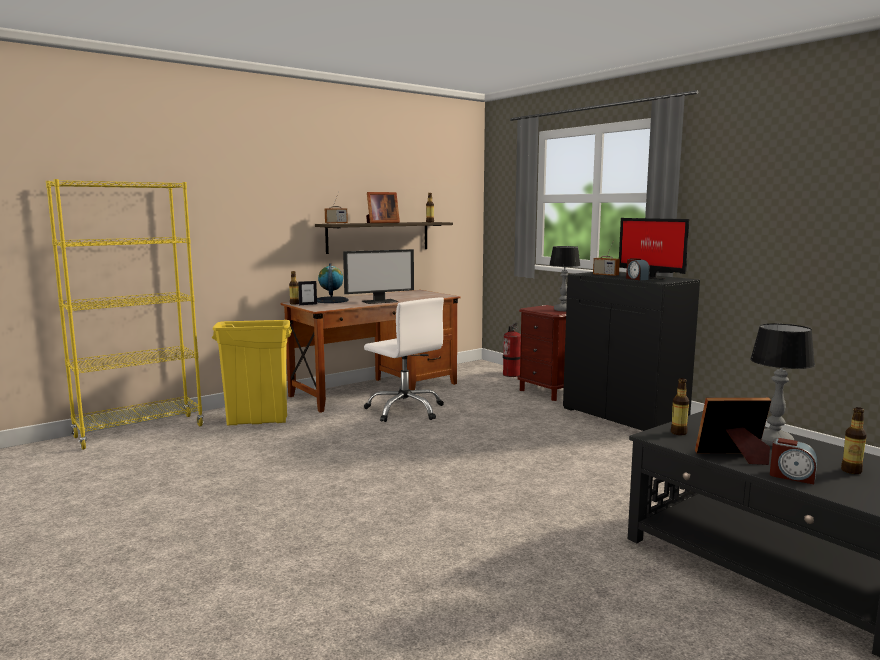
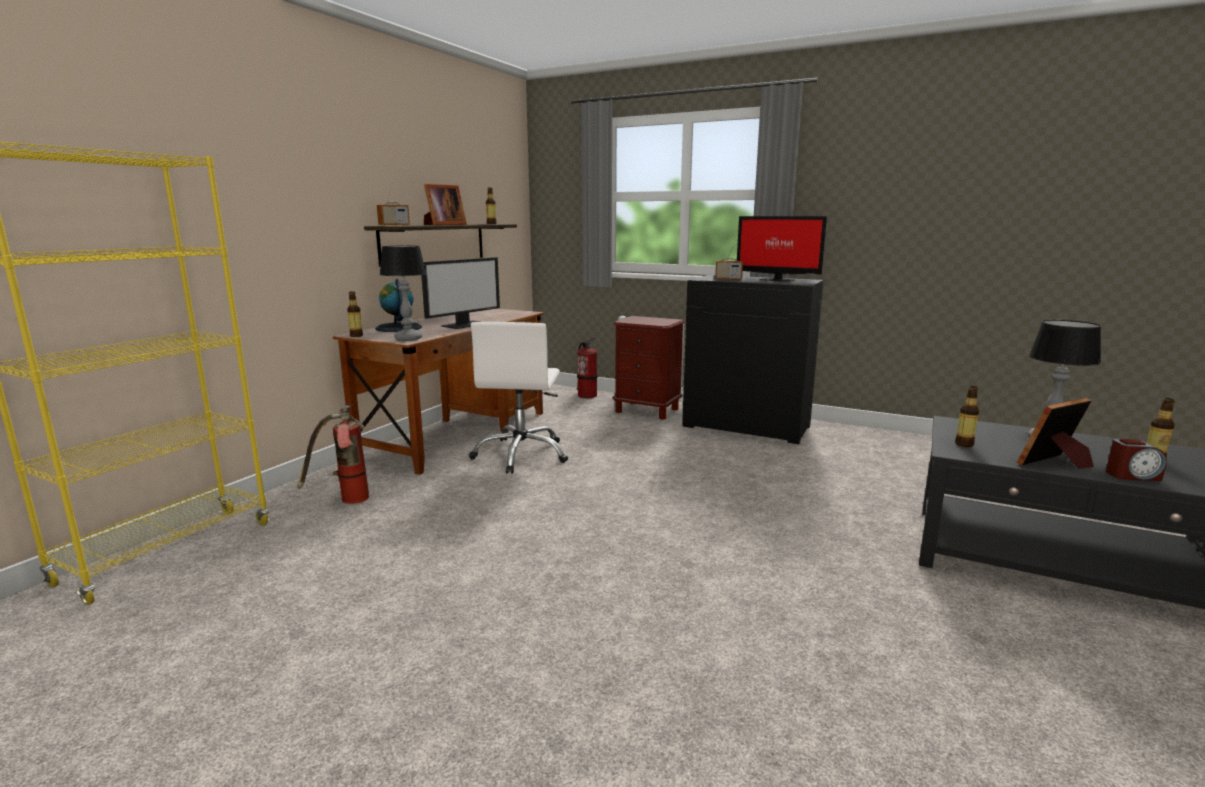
camera: 25 degrees left, 5 degrees up
(258, 421) = (345, 501): yellow trash can -> fire extinguisher
(308, 304) = (378, 335): picture frame -> none
(405, 410) = (521, 455): white office chair -> white office chair turned 75 degrees clockwise
(562, 310) = (661, 320): table lamp -> table lamp (408, 338)
(636, 279) = (770, 282): alarm clock -> none

